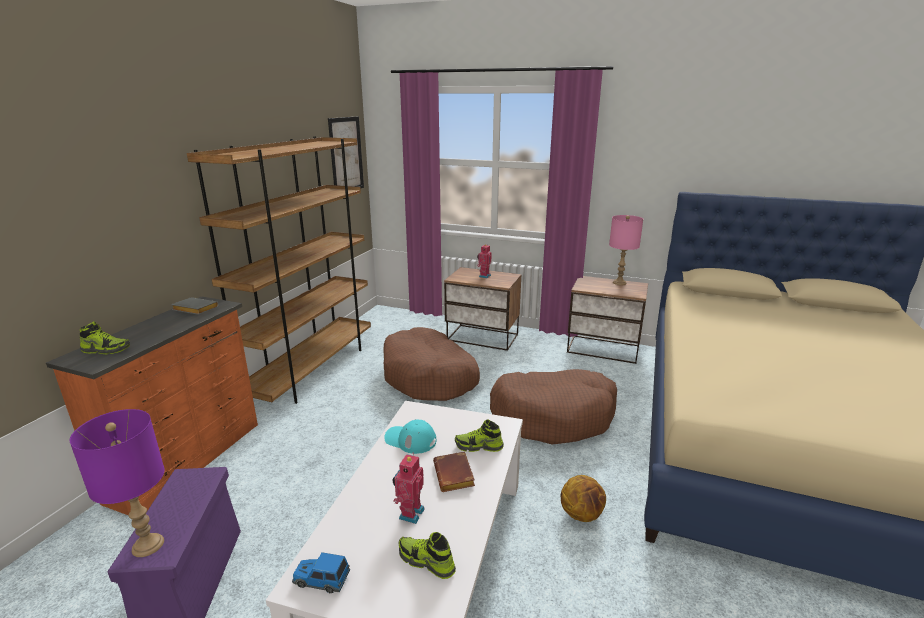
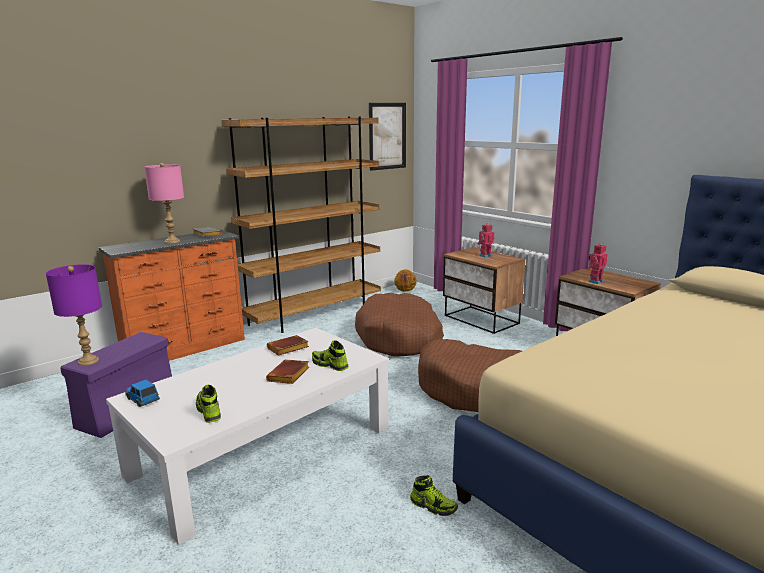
camera: 30 degrees right, 5 degrees down
(106, 350) = (132, 246): shoe -> shoe (433, 506)
(410, 440) = (287, 349): turquoise cap -> brown book
(410, 513) = (232, 386): toy robot -> toy robot (595, 281)
(582, 514) = (421, 463): basketball -> basketball (405, 290)
(619, 283) = (624, 278): pink table lamp -> pink table lamp (172, 241)

